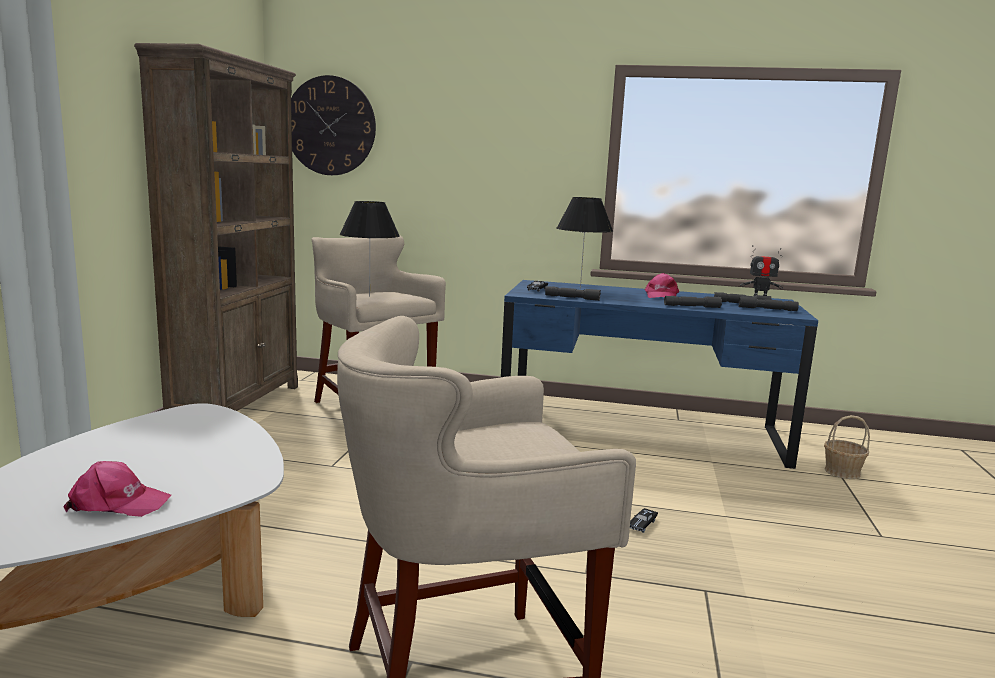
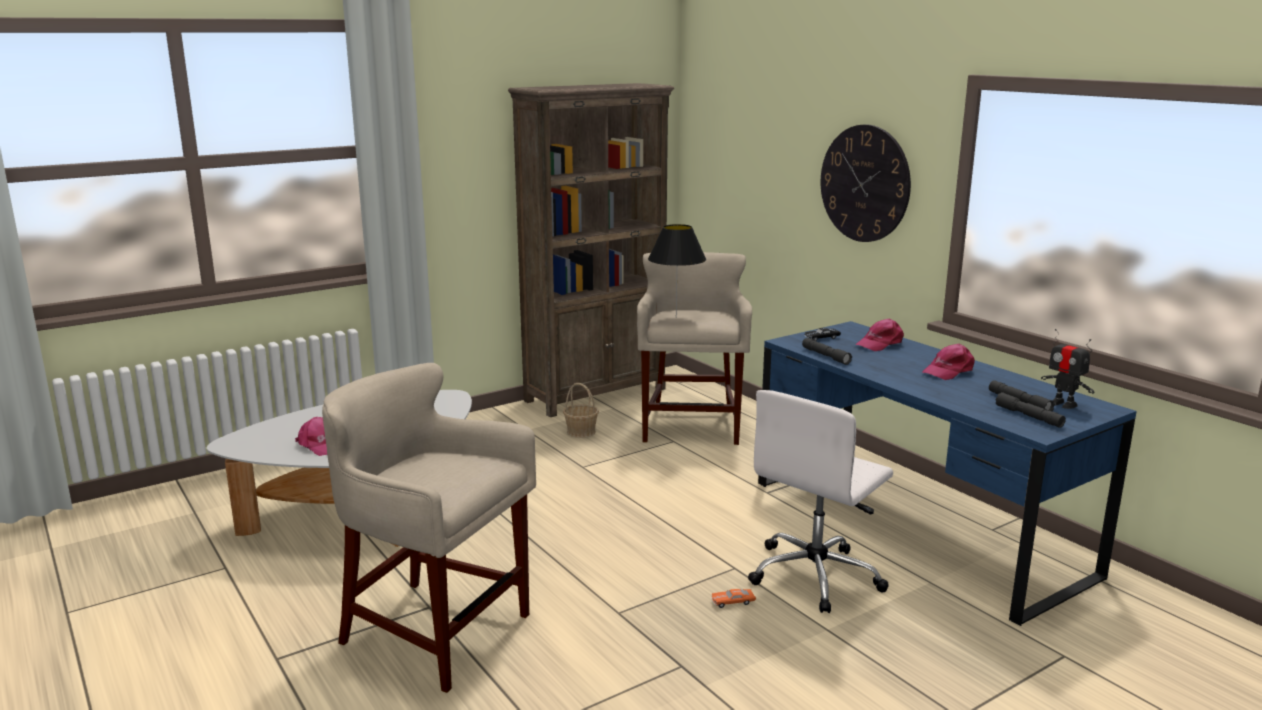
camera: 45 degrees right, 5 degrees up
(330, 126) = (722, 131): wall clock -> wall clock (864, 183)
(580, 288) = (880, 344): black table lamp -> pink cap
(642, 524) = (733, 602): black toy car -> orange toy car
(651, 483) = (816, 575): none -> white office chair
(692, 307) = (934, 393): grey flashlight -> none
(842, 472) = (1078, 652): basket -> basket (581, 432)

